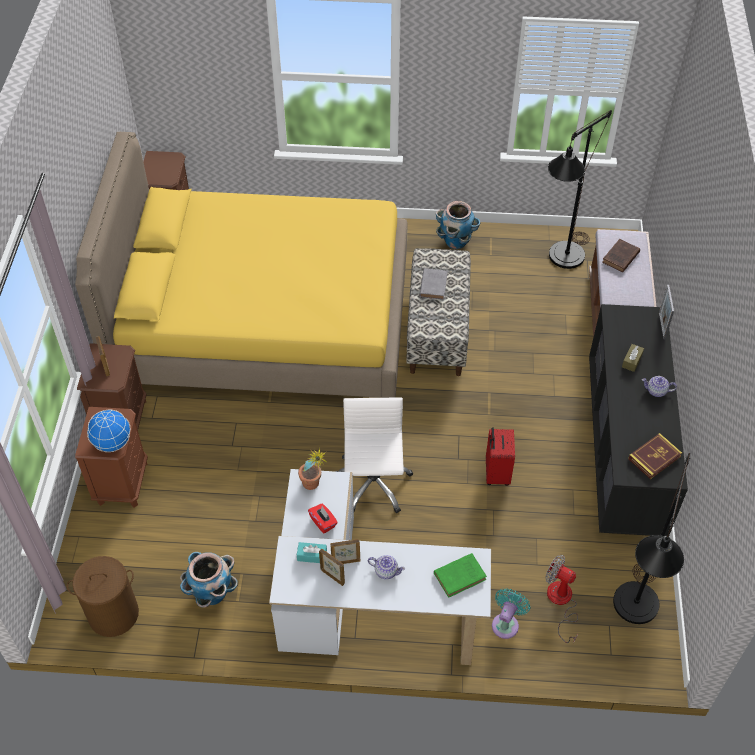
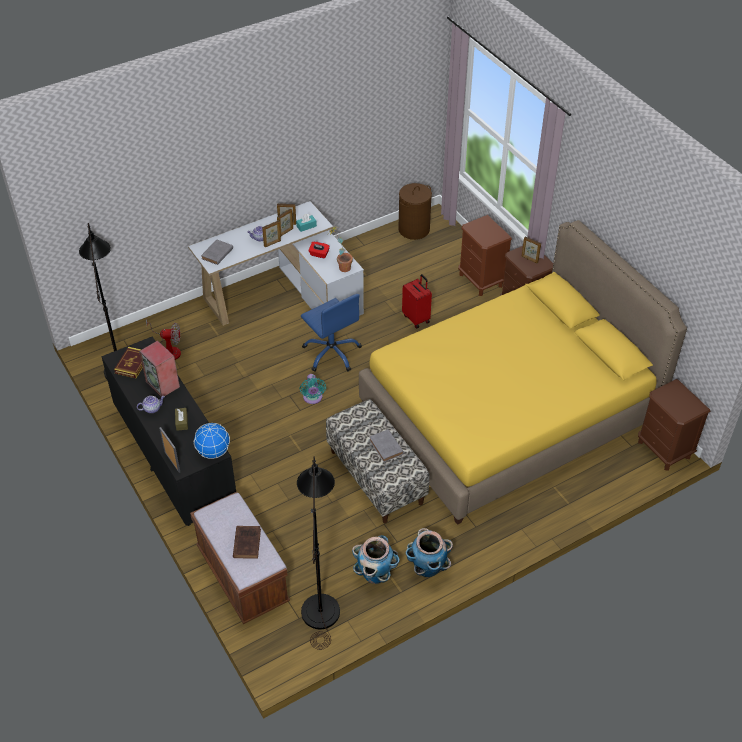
camera: 145 degrees right, 5 degrees down
(112, 443) = (474, 228): globe -> globe (213, 451)
(212, 593) = (372, 260): planter -> planter (375, 574)
(373, 484) = (332, 353): white office chair -> blue office chair
(377, 551) = (272, 243): none -> picture frame
(461, 576) = (217, 254): green book -> grey book
(496, 473) = (257, 399): red suitcase -> red suitcase (416, 318)
(506, 623) = (195, 325): turquoise fan -> turquoise fan (313, 398)
(630, 413) = (163, 384): none -> speaker

